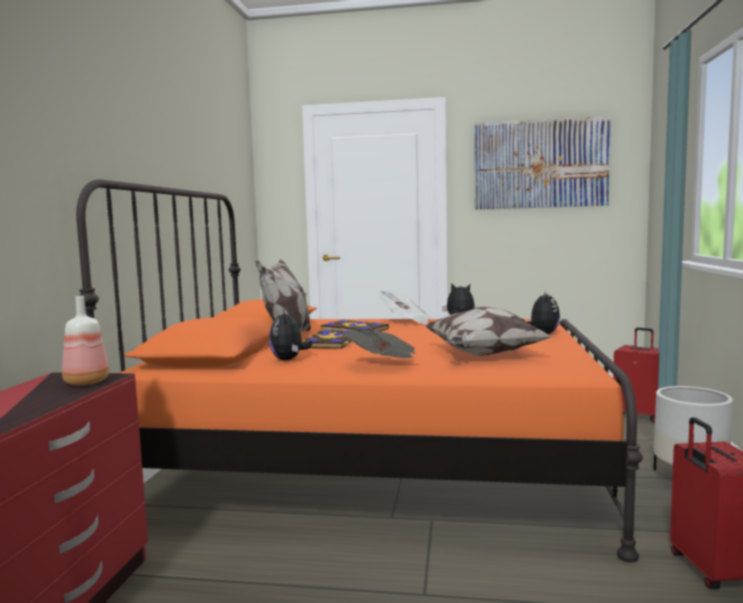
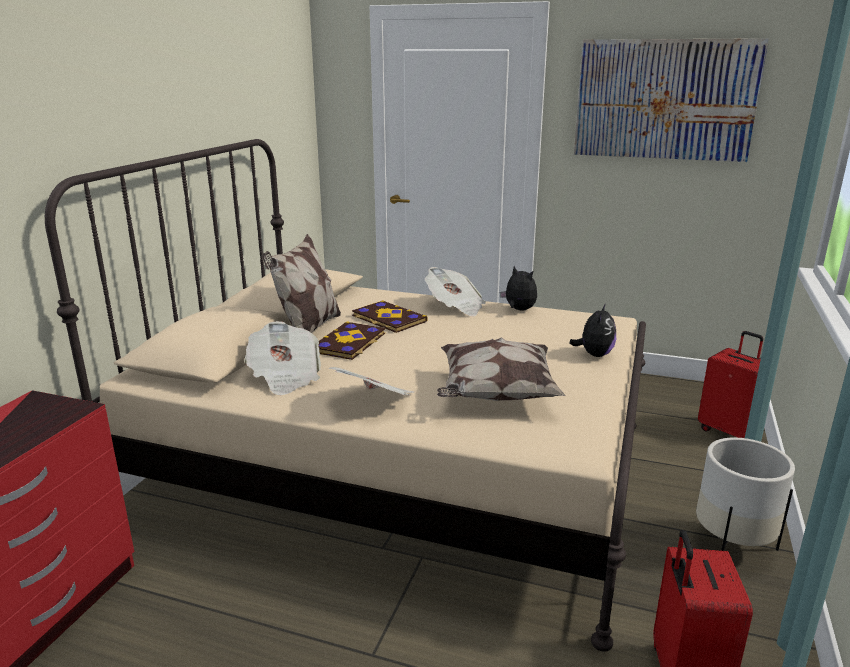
camera: 10 degrees right, 15 degrees up
(85, 382) = (51, 417): bottle -> none
(289, 359) = (285, 377): plush toy -> newspaper
(377, 464) = (399, 469): orange bed -> beige bed

